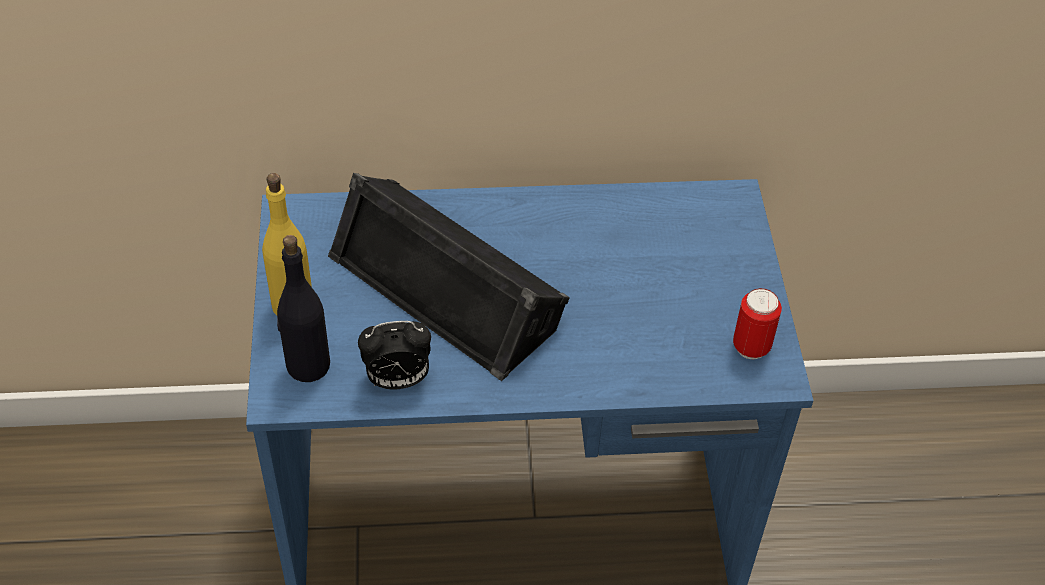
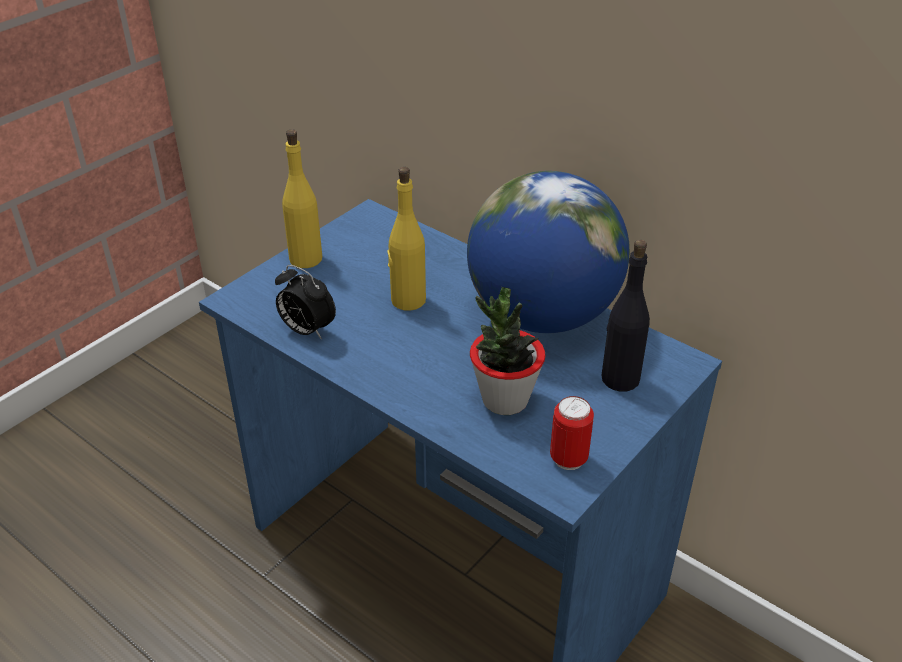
camera: 45 degrees right, 10 degrees down
(307, 365) = (270, 293): black bottle -> black bottle (620, 378)
(448, 286) = (407, 300): black speaker -> yellow bottle
(580, 225) = (543, 315): none -> globe
(646, 329) = (504, 400): none -> potted plant

